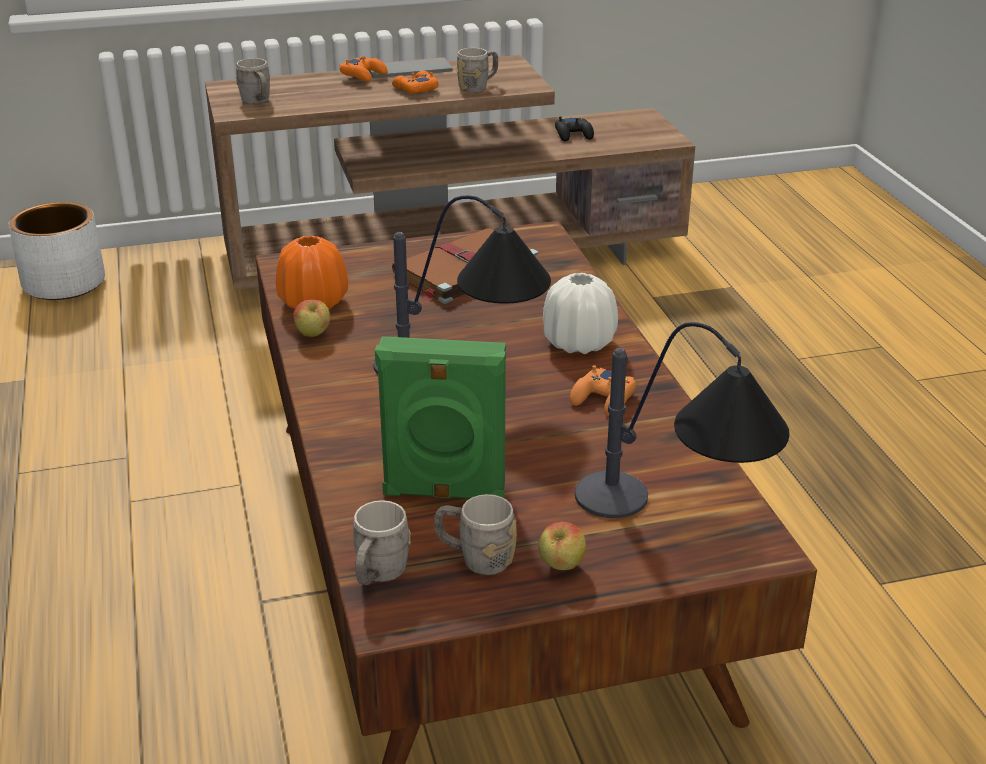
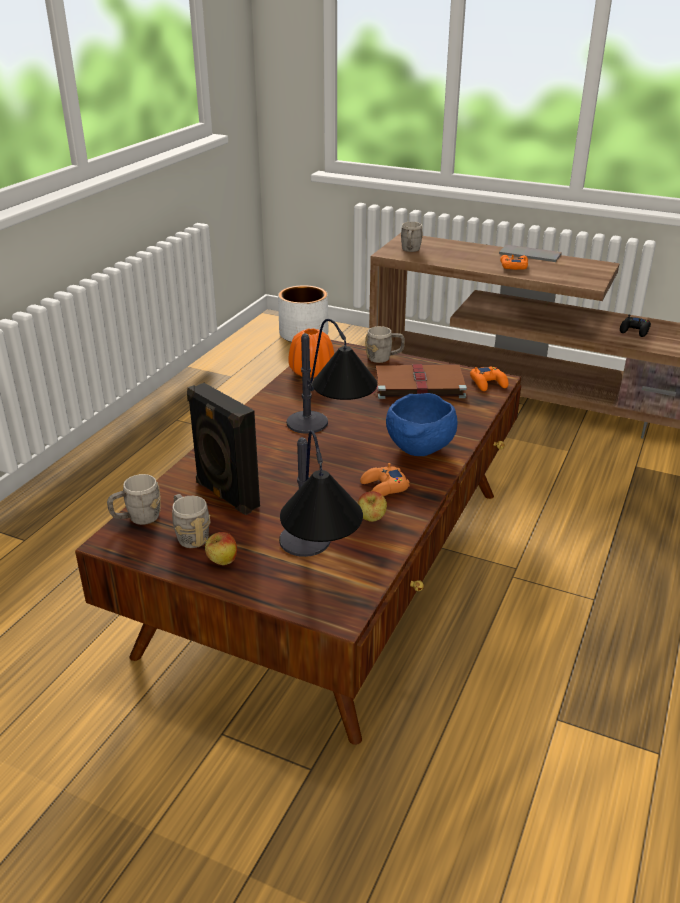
camera: 40 degrees right, 0 degrees up
(313, 335) = (286, 389): apple -> apple (371, 520)
(364, 75) = (493, 250): orange game controller -> orange game controller (488, 383)
(444, 493) = (225, 496): green speaker -> black speaker
(478, 87) = (555, 275): grey mug -> grey mug (384, 358)
(579, 343) = (420, 450): white vase -> blue bowl

